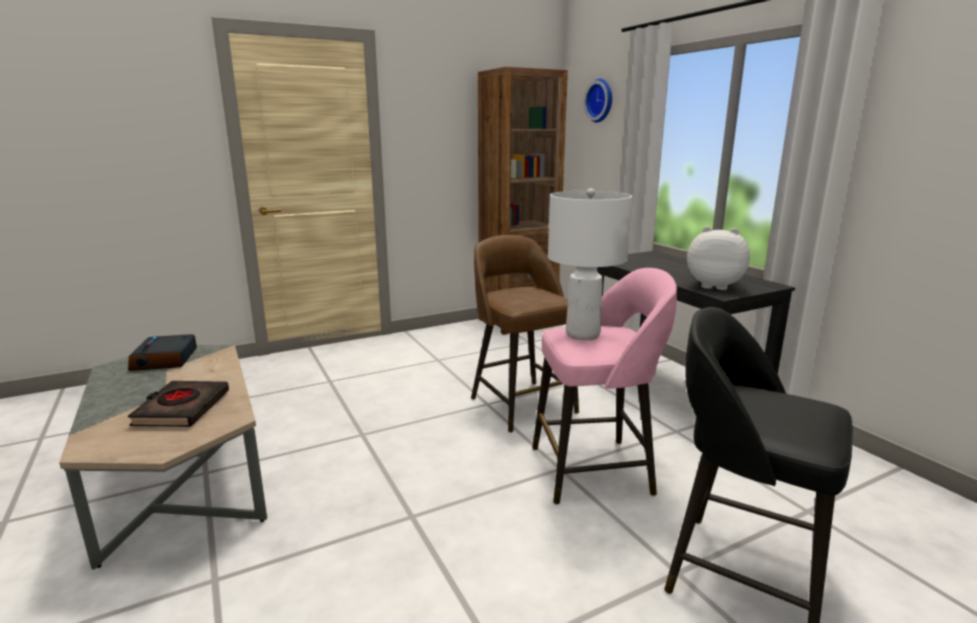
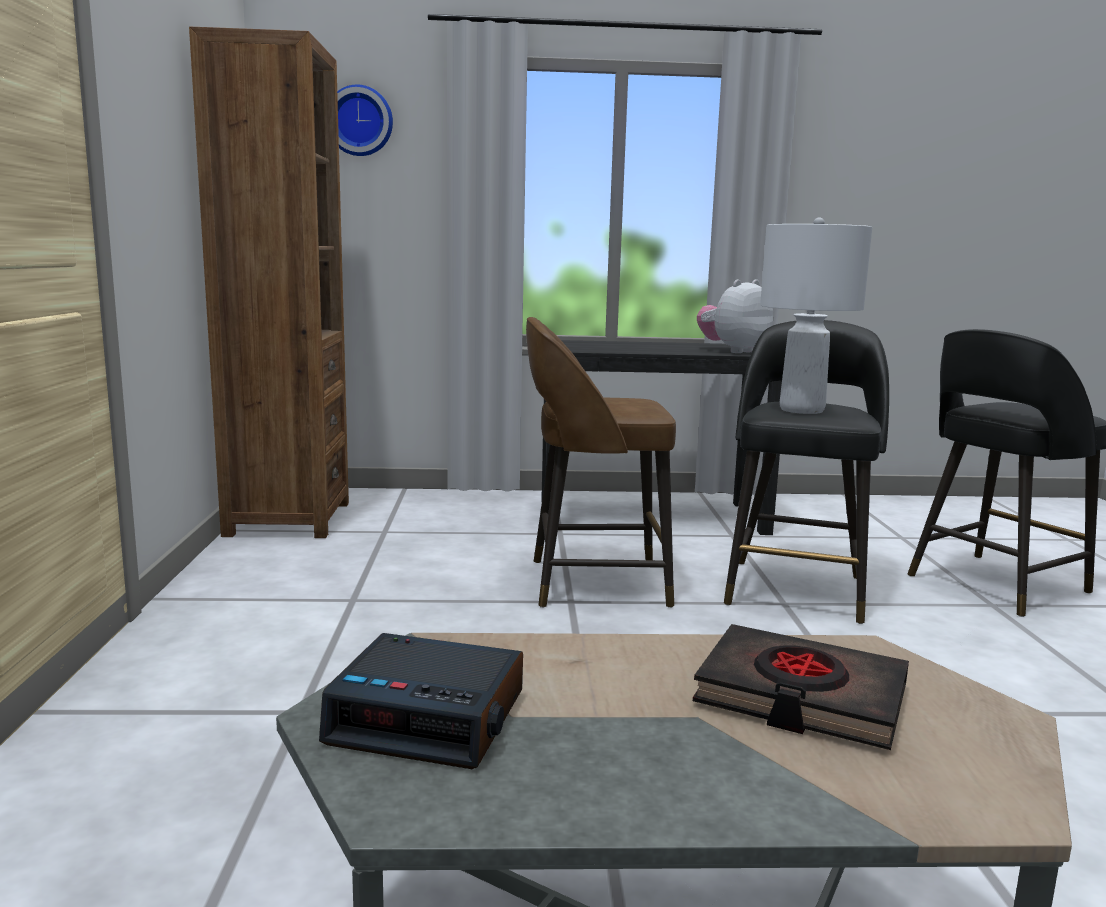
camera: 65 degrees left, 5 degrees down
(595, 470) = (796, 588): pink stool -> black stool

